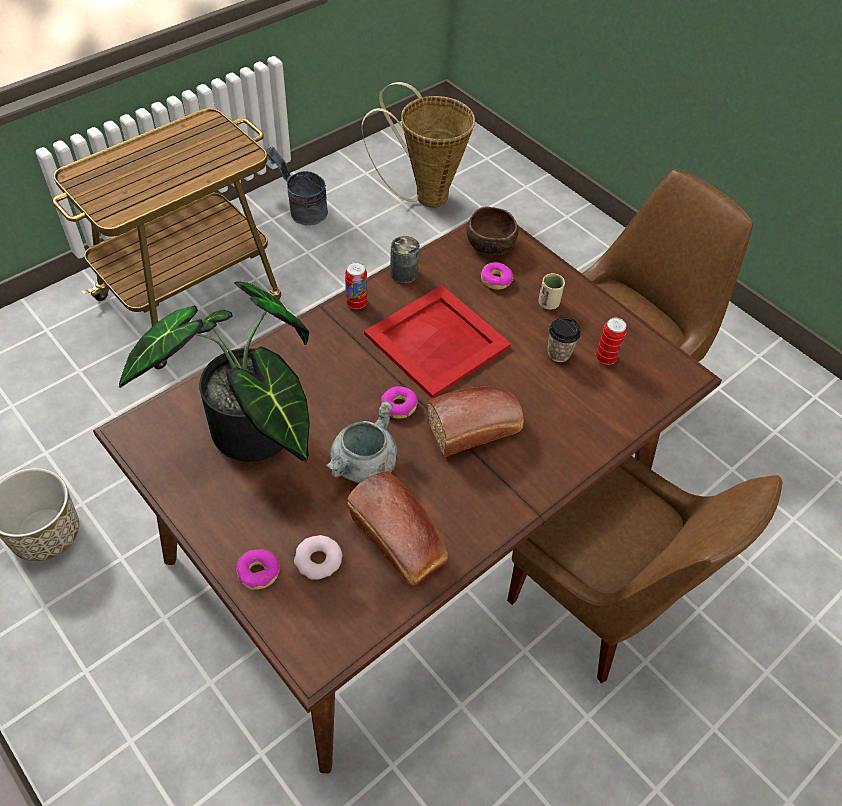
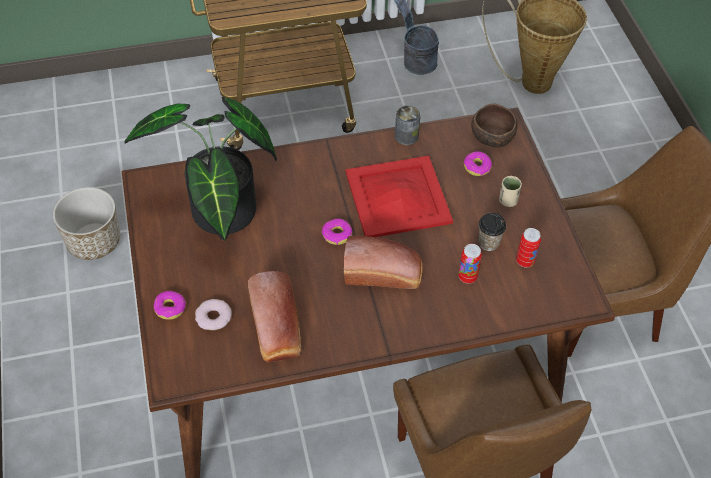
camera: 30 degrees right, 0 degrees up
(356, 303) = (355, 146): can -> can (467, 277)
(364, 465) = (284, 267): grey cooking pot -> none

